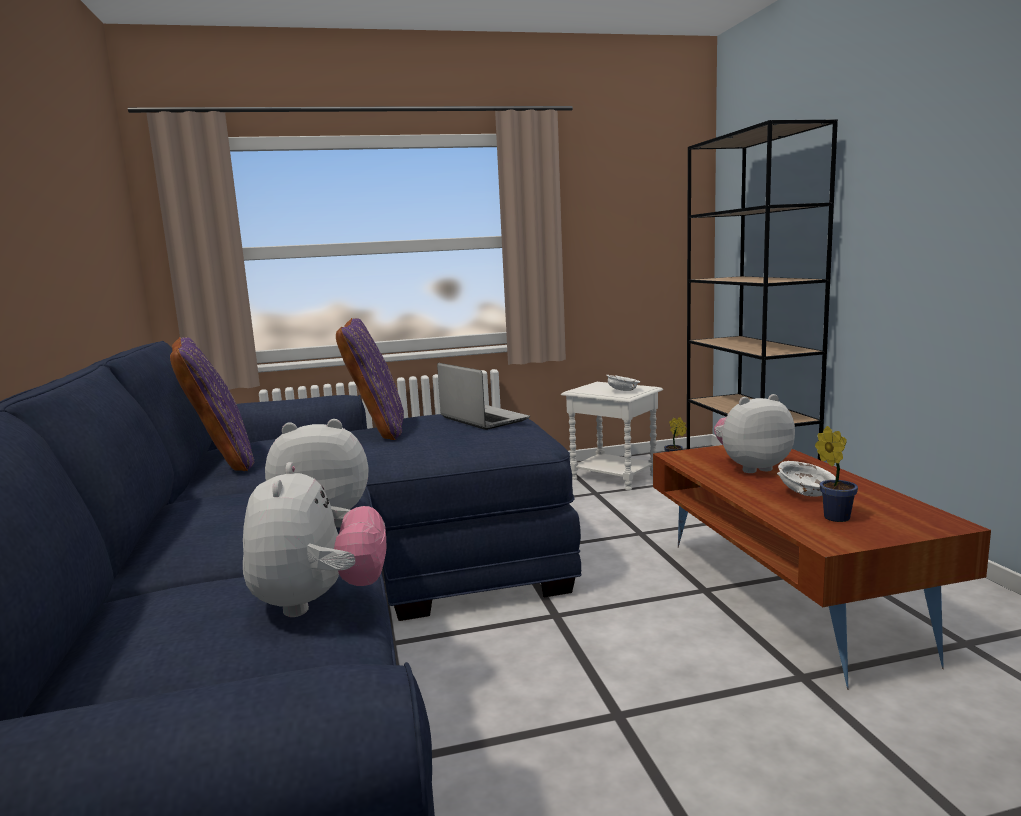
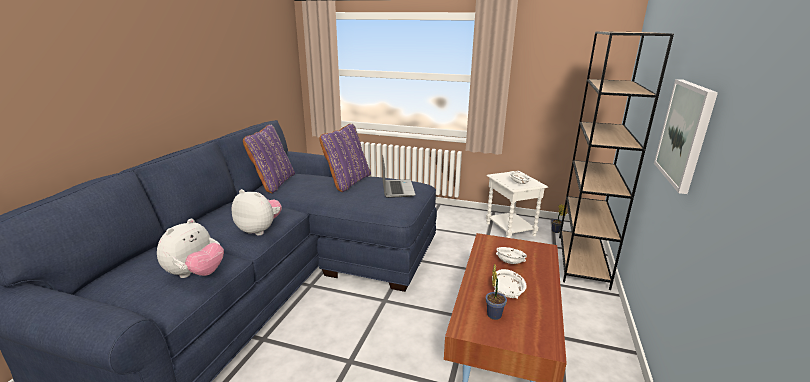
camera: 30 degrees right, 10 degrees up
(751, 467) = (510, 262): plush toy -> white bowl
(918, 225) = (685, 133): none -> picture

